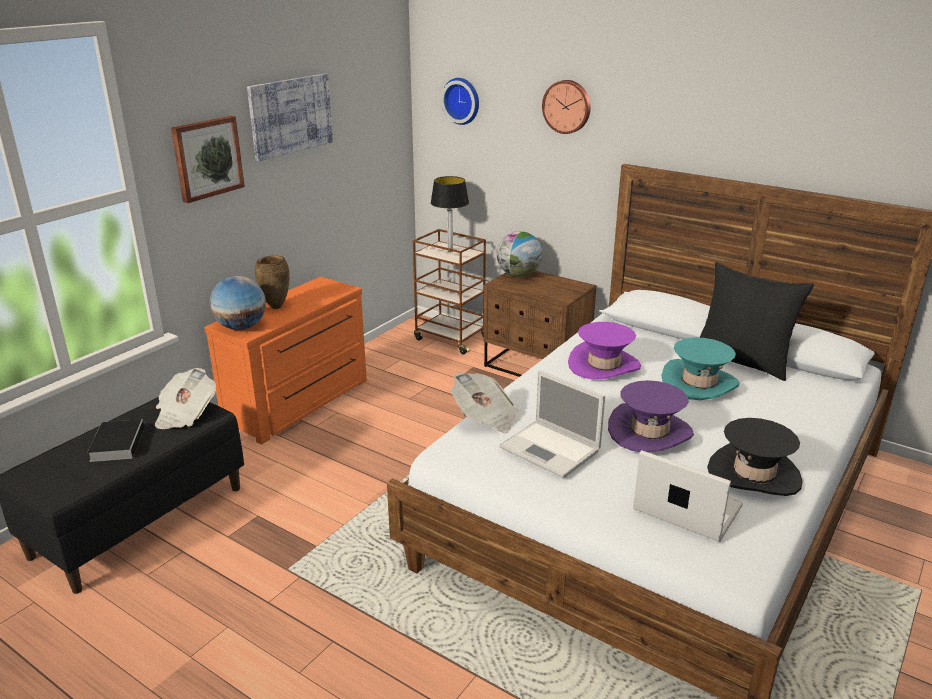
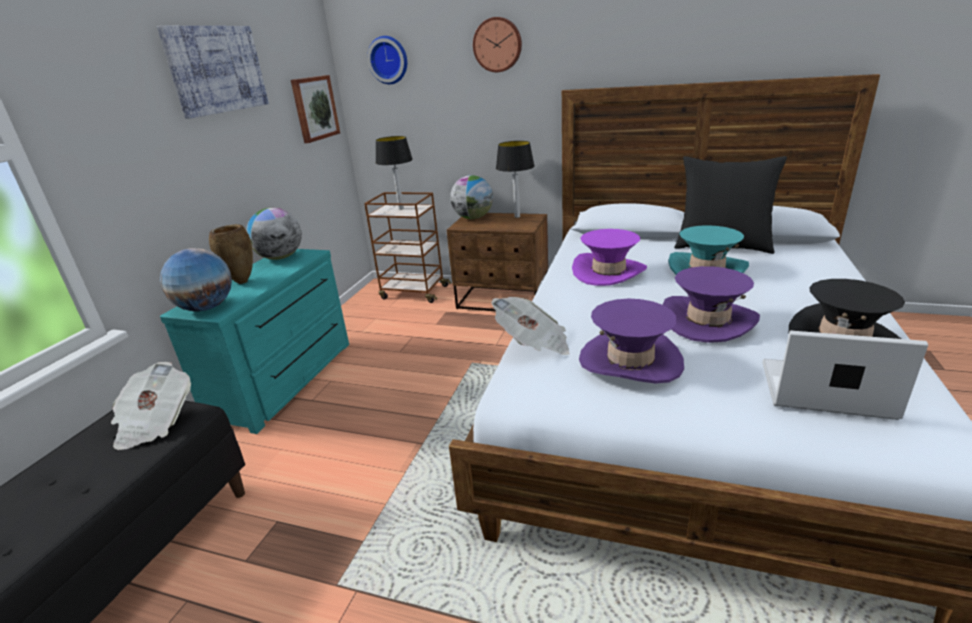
camera: 15 degrees left, 0 degrees up
(117, 443) = (60, 484): book -> none
(207, 158) = (121, 110): picture -> picture (314, 108)
(300, 403) = (288, 380): orange dresser -> turquoise dresser
(316, 287) = (280, 257): none -> globe
(551, 449) = (630, 360): laptop -> purple hat
(563, 283) = (517, 217): none -> table lamp

